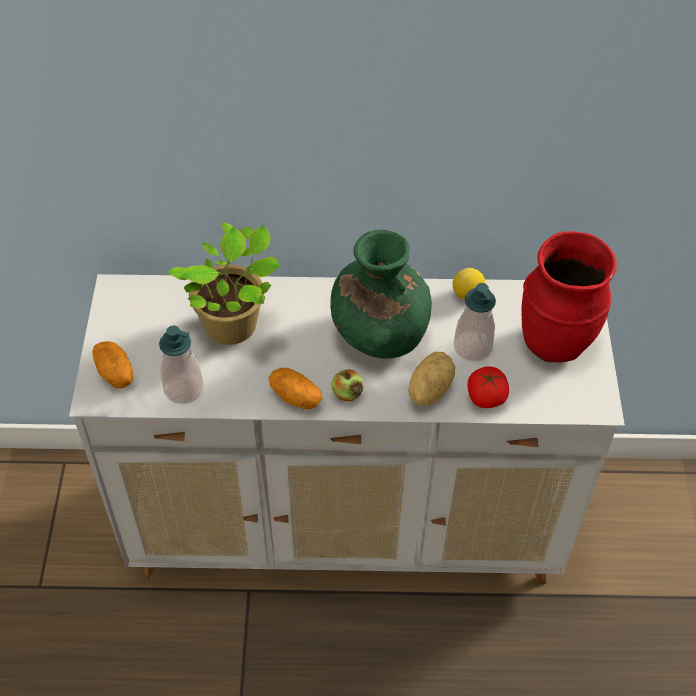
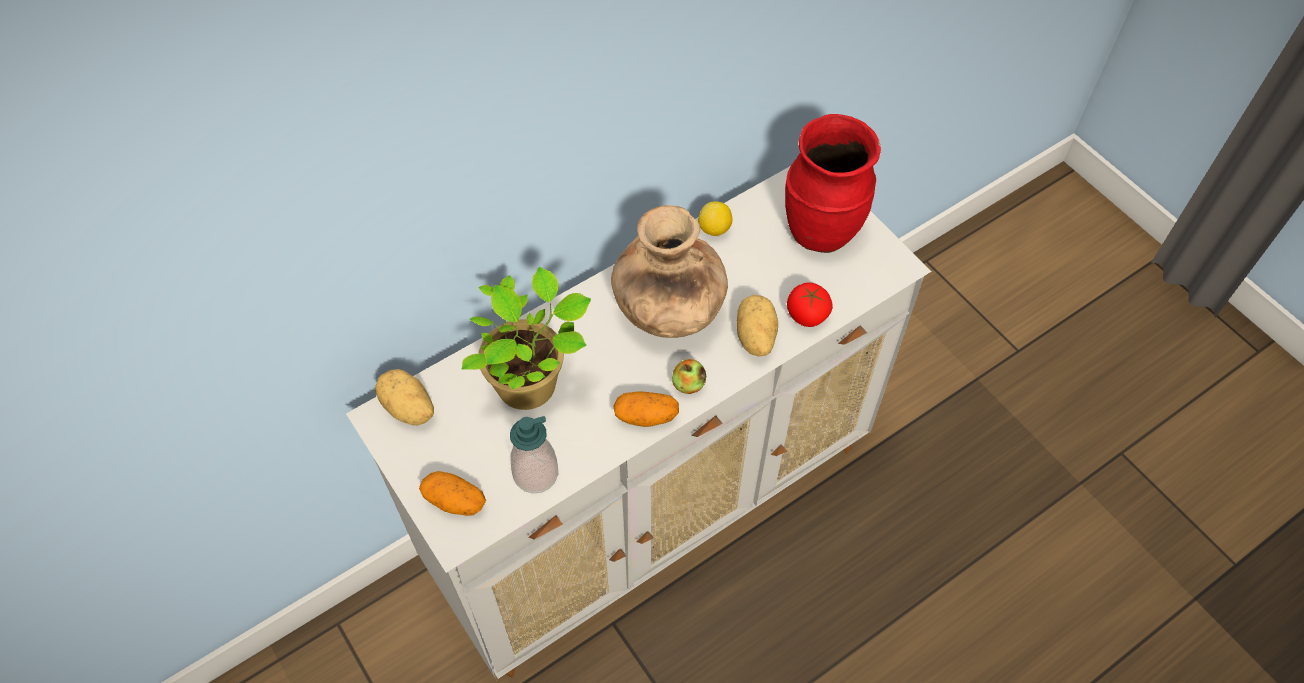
camera: 35 degrees left, 5 degrees up
(138, 295) = (408, 409): none -> potato
(378, 333) = (668, 311): green vase -> brown vase
(472, 347) = (758, 275): soap dispenser -> none

